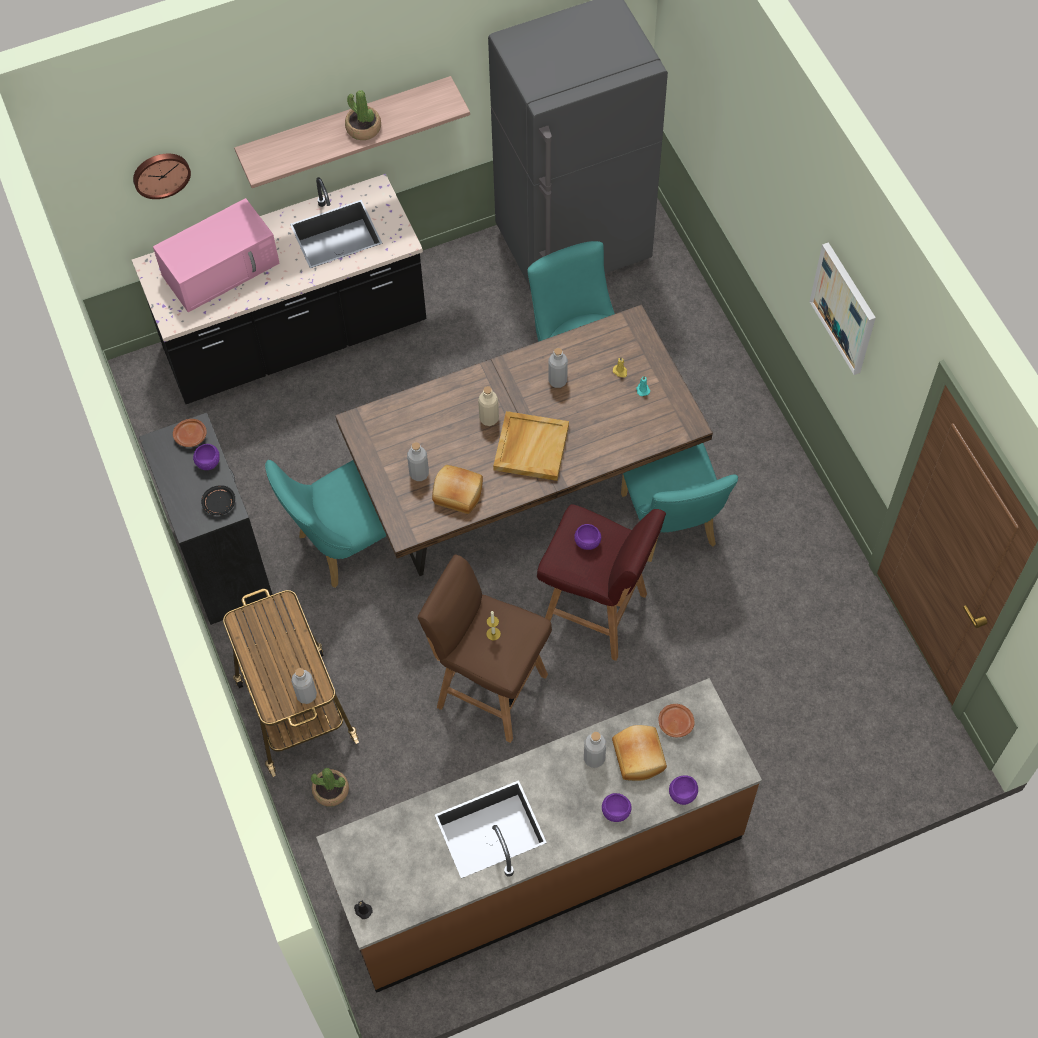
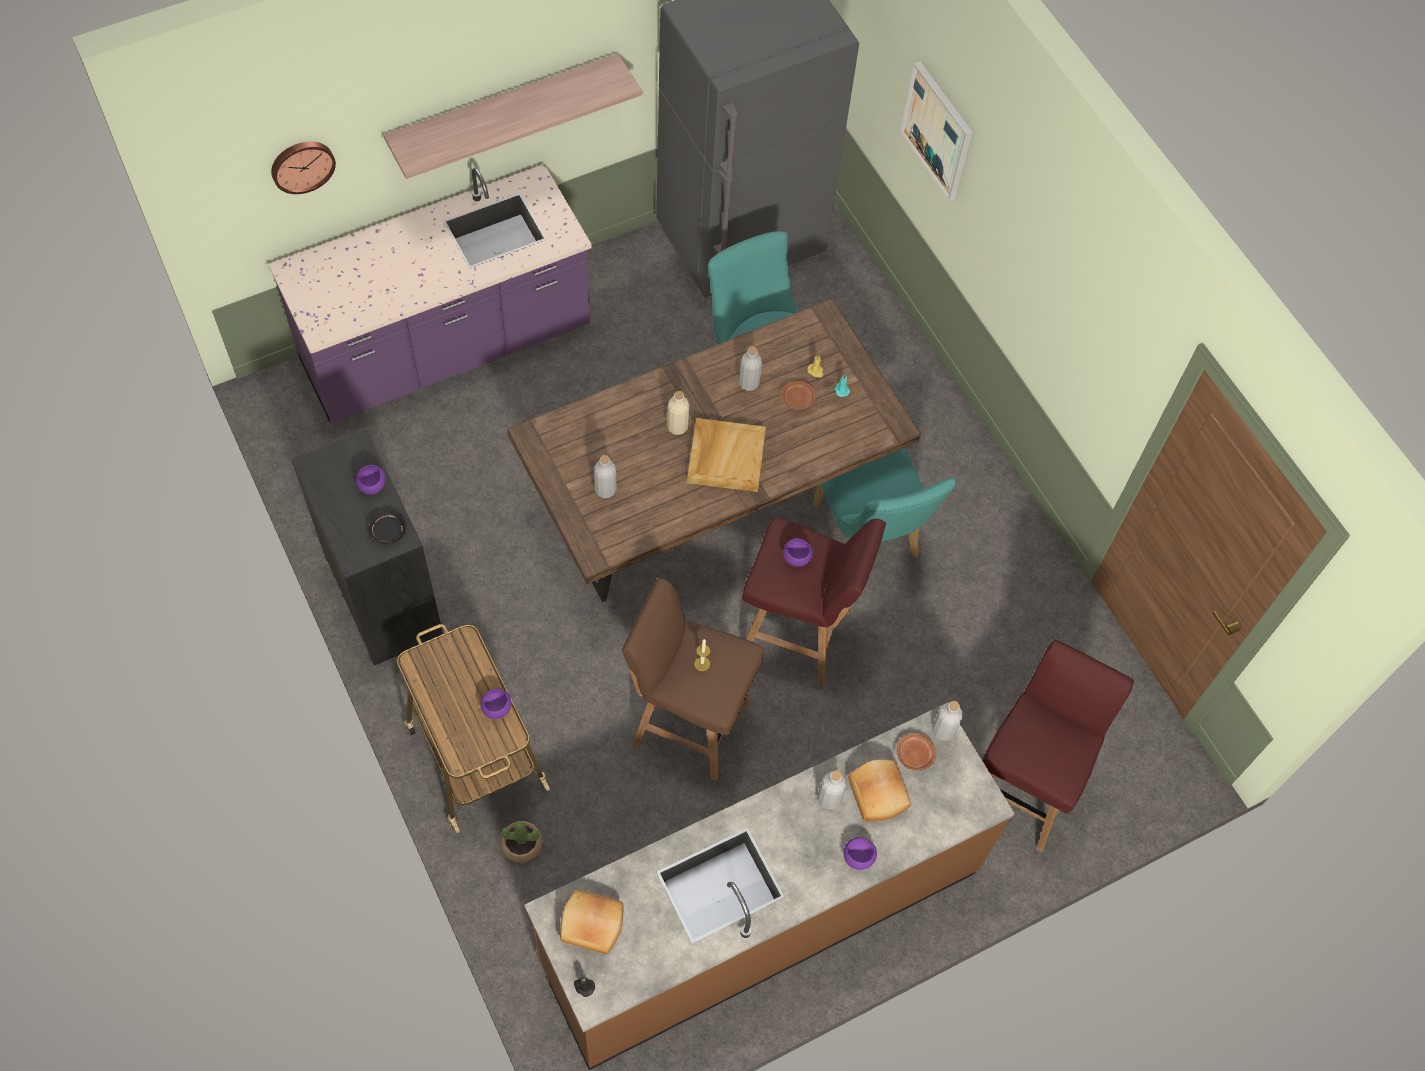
camera: 10 degrees left, 0 degrees up
(191, 436) = (351, 457): brown plate -> brown plate (798, 399)
(222, 268) = (370, 270): pink microwave -> none
(295, 339) = (447, 349): black counter -> purple counter
(306, 695) = (497, 742): grey bottle -> grey bottle (943, 730)
(344, 546) = (517, 572): turquoise chair -> none
(363, 128) = (526, 111): potted plant -> none
(457, 495) = (649, 511): bread -> bread (591, 926)
(682, 794) = (930, 834): purple bowl -> purple bowl (497, 708)
(792, 763) = (1021, 788): none -> red stool
(844, 308) = (1069, 292): picture -> picture (938, 130)

